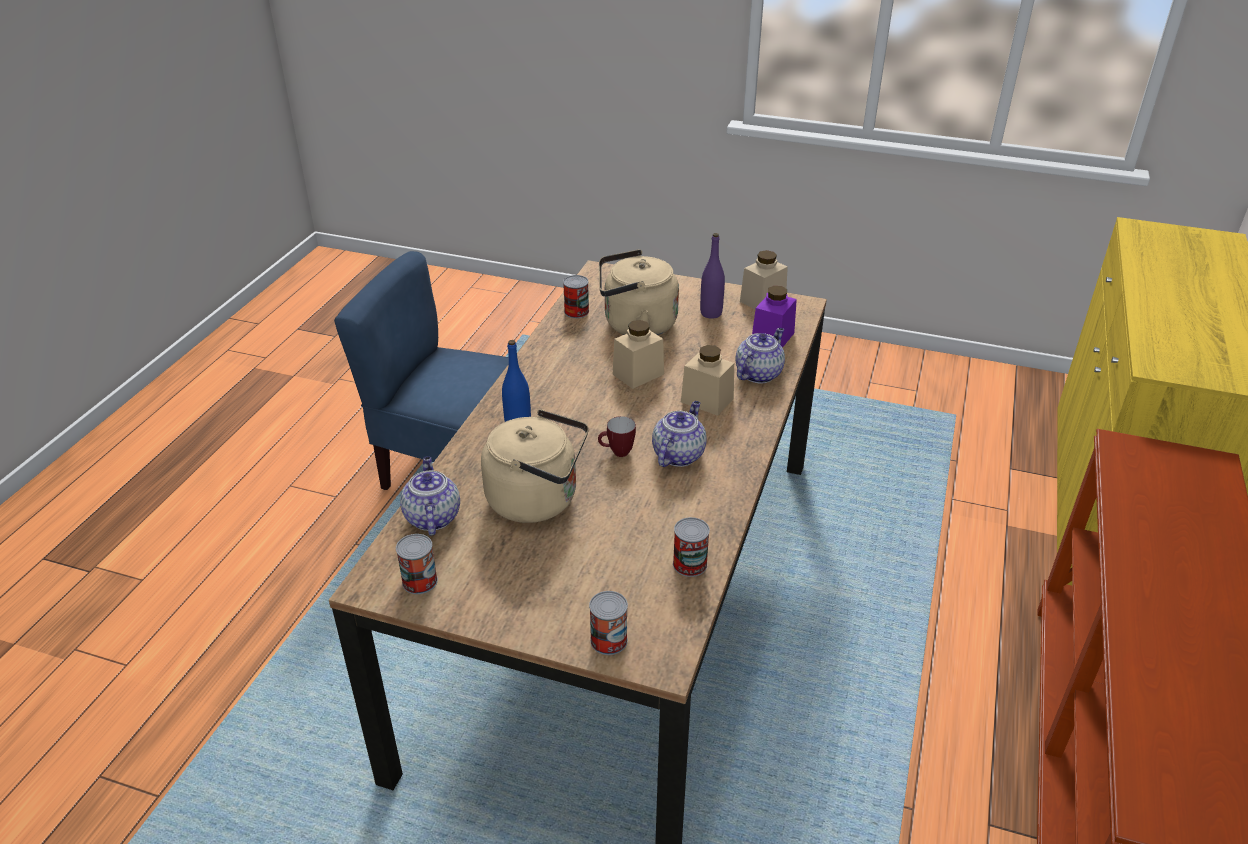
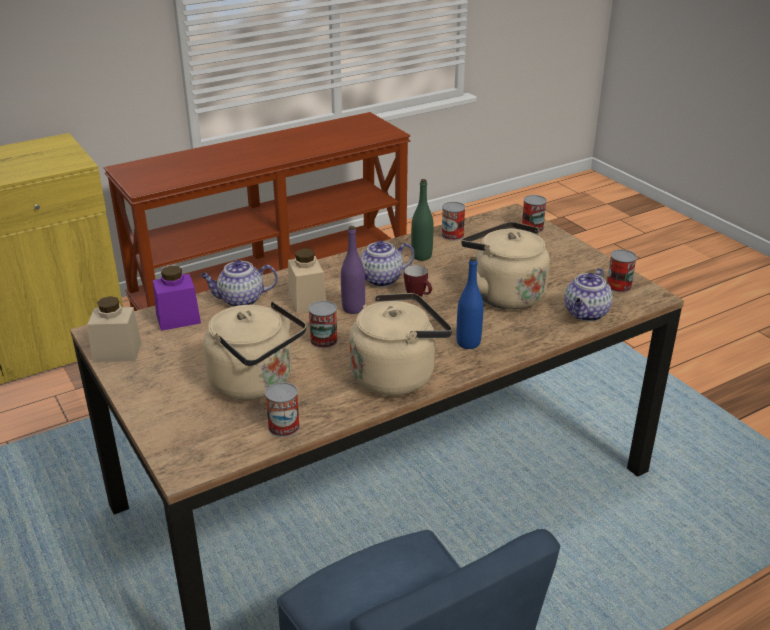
camera: 140 degrees left, 5 degrees down
(544, 375) = (397, 375): none -> beige kettle
(638, 374) = (323, 340): beige jar -> can
(680, 508) = (421, 256): none -> green bottle
(711, 313) = (178, 362): purple bottle -> purple bottle (353, 308)

